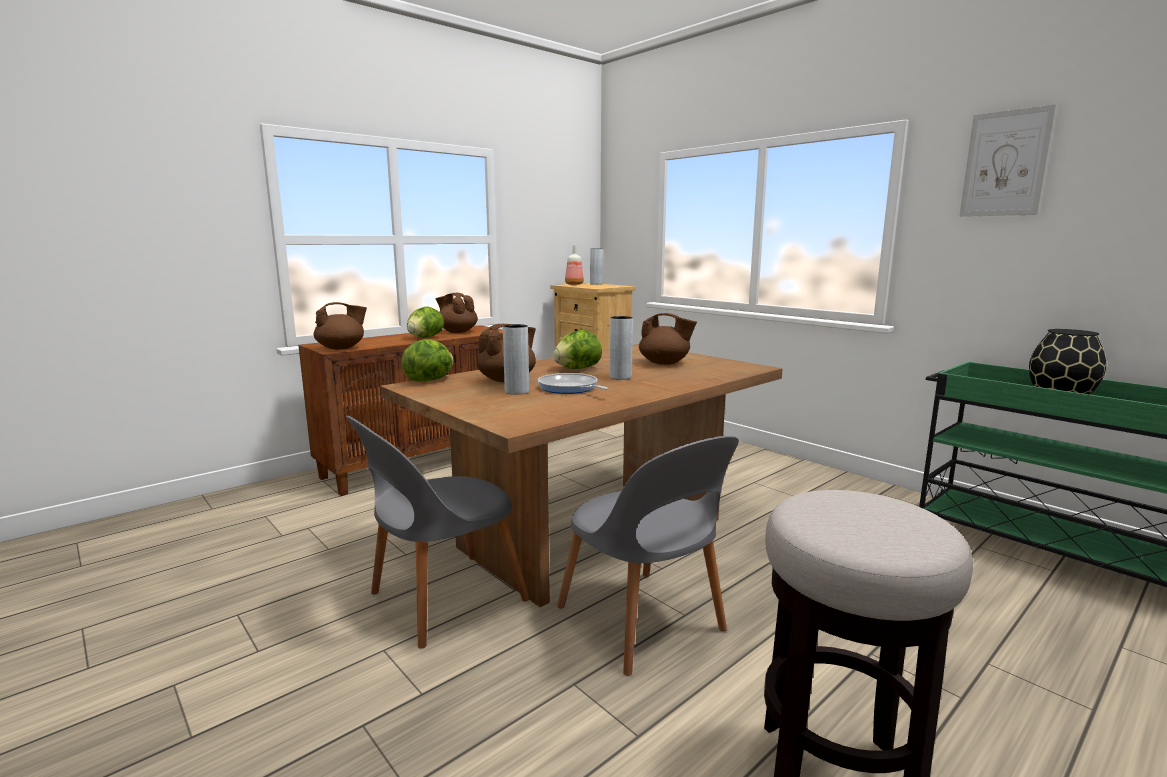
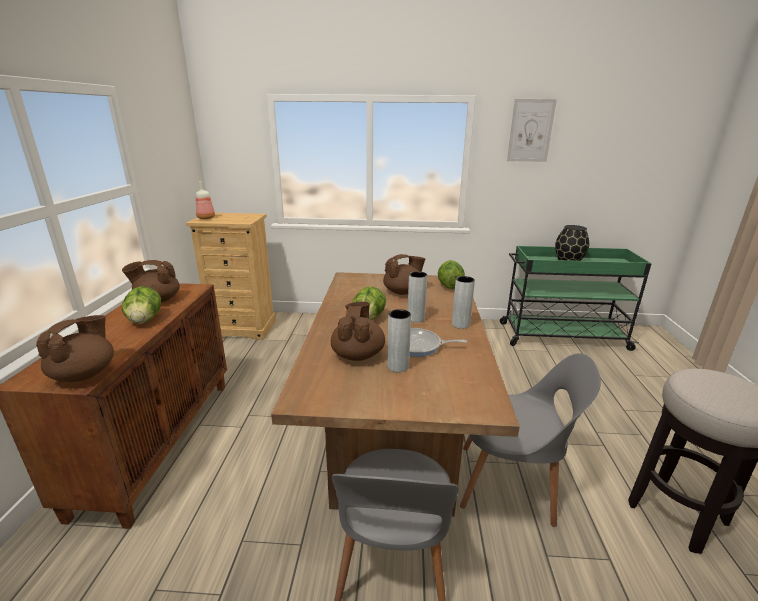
camera: 45 degrees left, 10 degrees up
(430, 380) = (299, 383): lettuce -> lettuce (449, 286)
(596, 284) = (223, 214): grey vase -> grey vase (460, 324)

